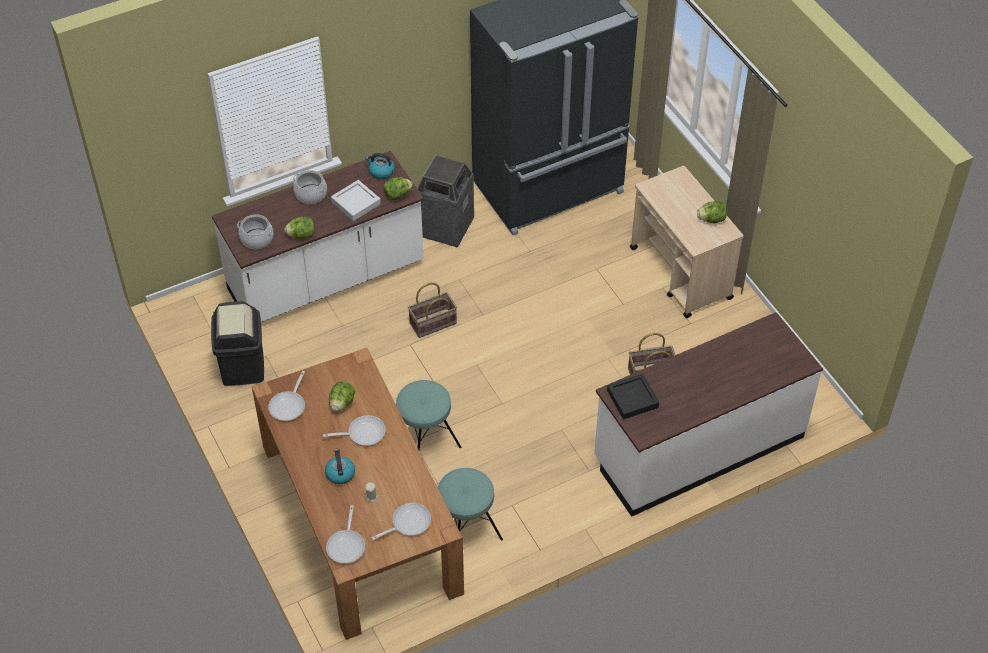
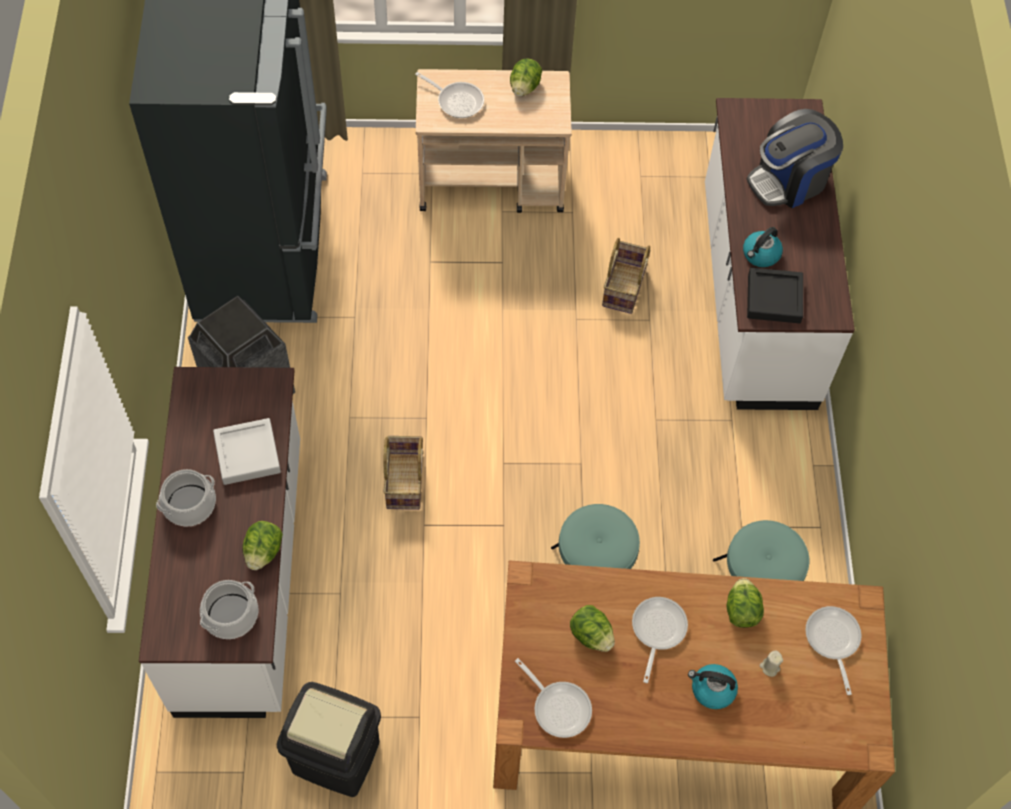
camera: 65 degrees left, 10 degrees up
(347, 545) = (836, 732): frying pan -> frying pan (457, 100)
(381, 172) = (208, 396): kettle -> kettle (760, 255)
(397, 195) = (268, 396): lettuce -> lettuce (741, 610)
(736, 374) = (789, 180): none -> coffee machine

